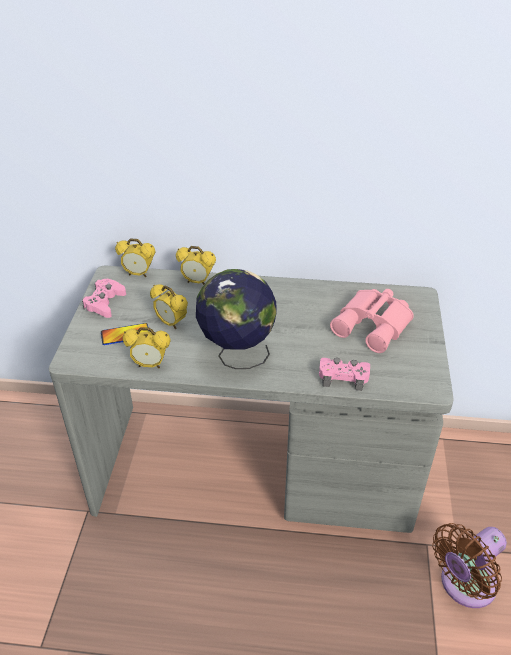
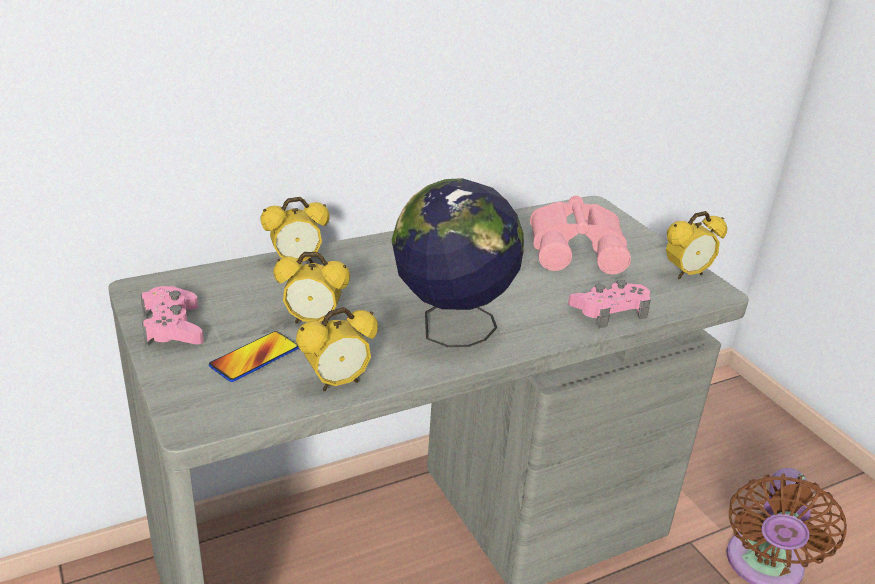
camera: 35 degrees left, 10 degrees down
(138, 274) = (191, 276): alarm clock -> alarm clock (686, 274)

